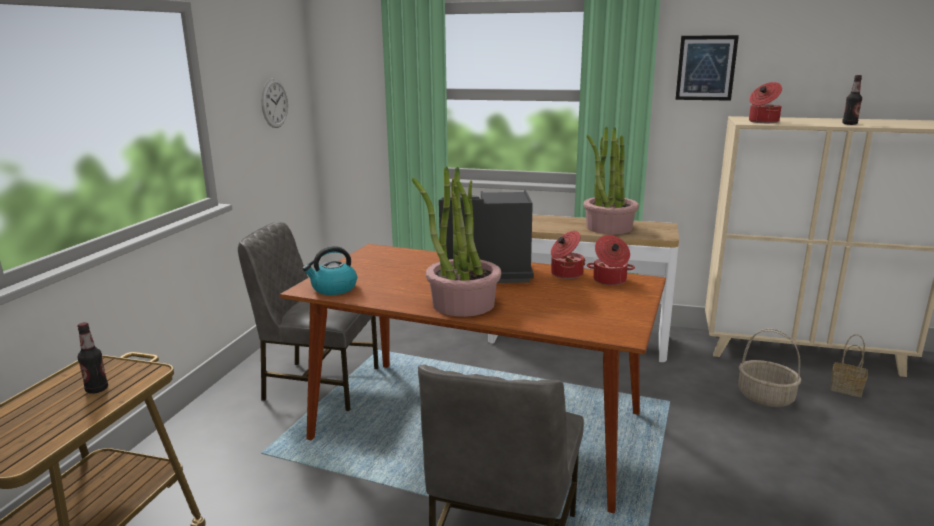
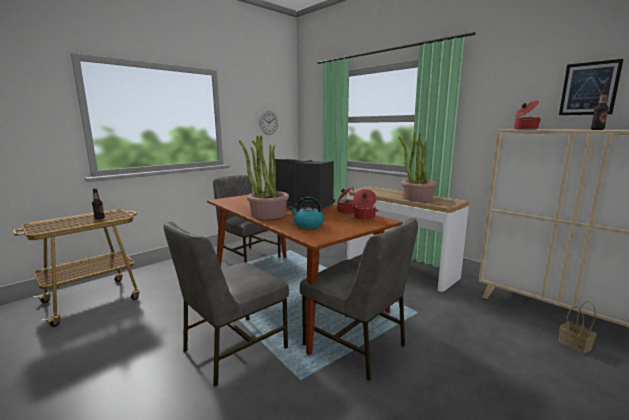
camera: 30 degrees right, 5 degrees down
(333, 288) = (229, 201): kettle -> kettle (308, 225)
(652, 475) = (356, 345): none -> grey chair
(706, 68) = (498, 96): picture -> picture (589, 88)
(766, 397) = (494, 330): basket -> none

